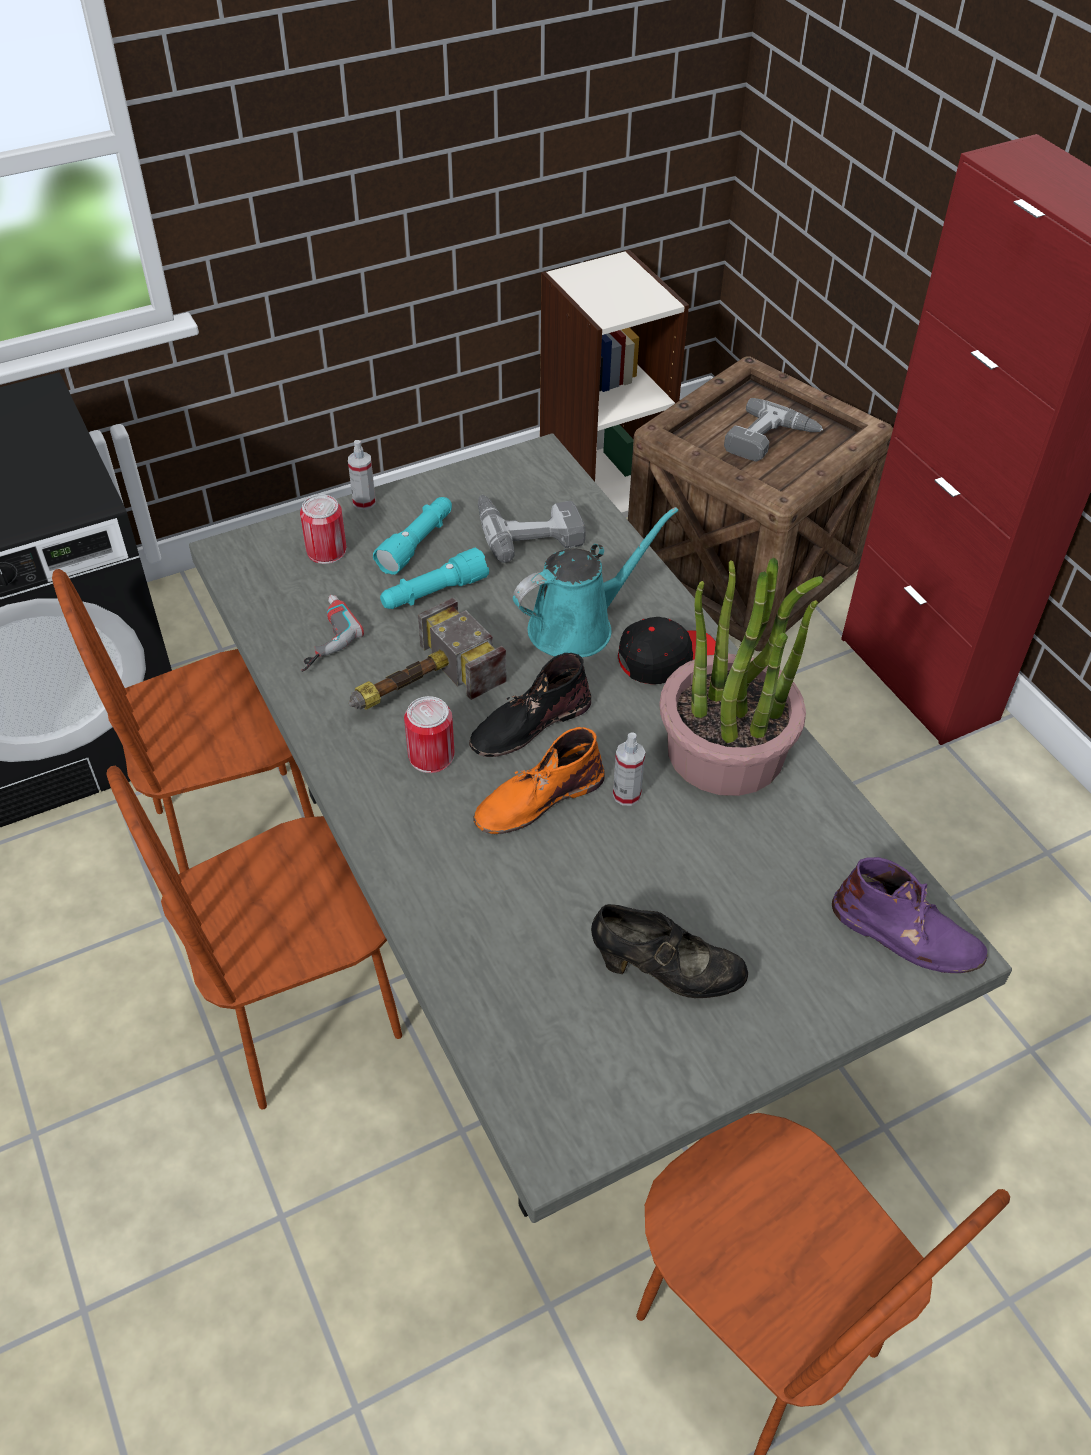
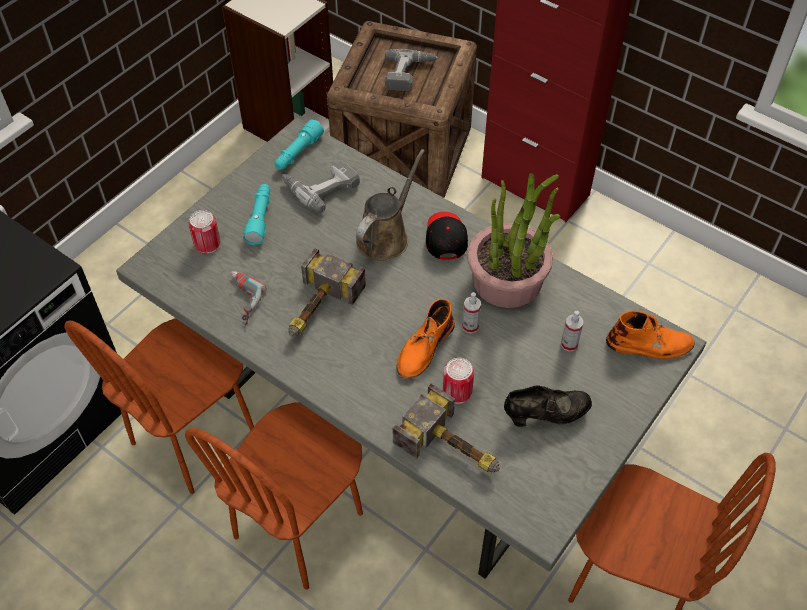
camera: 25 degrees left, 5 degrees up
(364, 502) = (210, 203): spray bottle -> spray bottle (569, 344)
(431, 756) = (351, 347): can -> can (457, 391)
(433, 593) = (290, 247): turquoise flashlight -> turquoise flashlight (298, 153)
(489, 961) = (454, 448): none -> hammer
(529, 724) = (393, 306): black boot -> none
(578, 626) = (385, 236): turquoise watering can -> brown watering can
(666, 658) = (445, 238): black cap -> black cap turned 45 degrees counterclockwise
(907, 934) = (650, 344): purple boot -> orange boot

